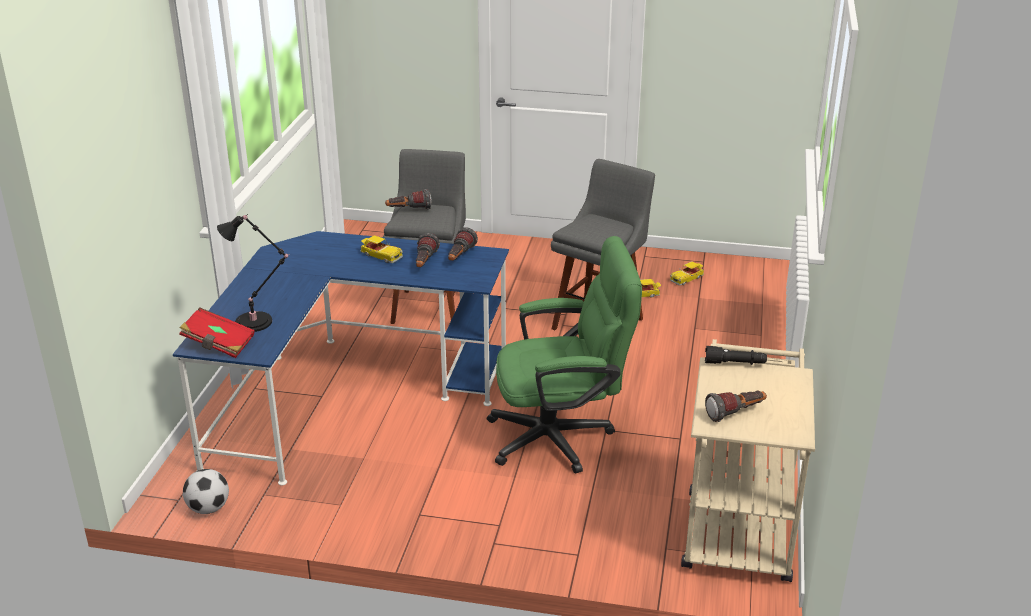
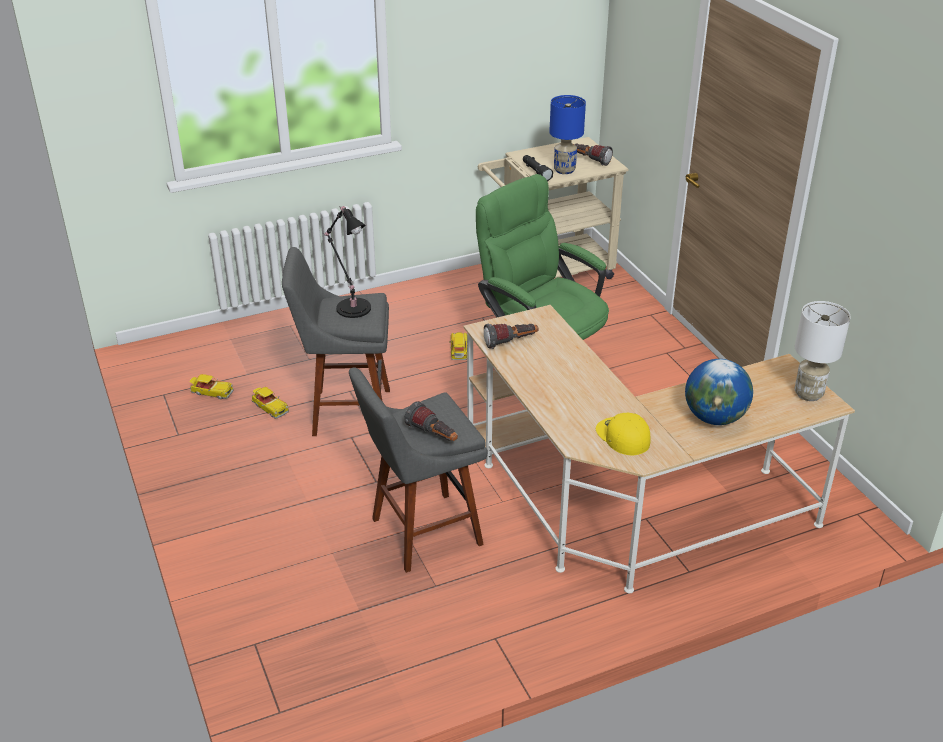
camera: 125 degrees left, 5 degrees up
(208, 508) = (840, 491): football -> none
(218, 344) = (808, 394): red book -> white table lamp
(257, 322) = (754, 393): black table lamp -> black table lamp (352, 307)
(262, 294) = (715, 418): none -> globe
(302, 254) = (622, 436): none -> yellow cap
(344, 393) = (625, 506): blue desk -> beige desk
(381, 256) = (563, 387): toy car -> toy car (459, 351)
(424, 263) = (545, 356): flashlight -> none
(725, 385) = (564, 170): none -> blue table lamp

